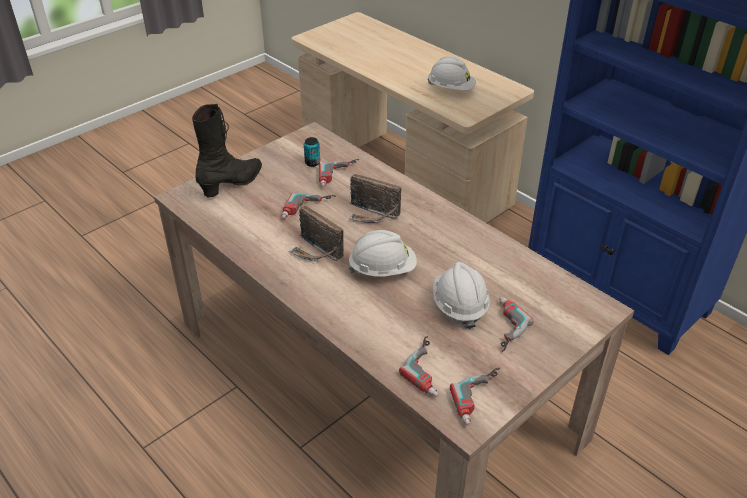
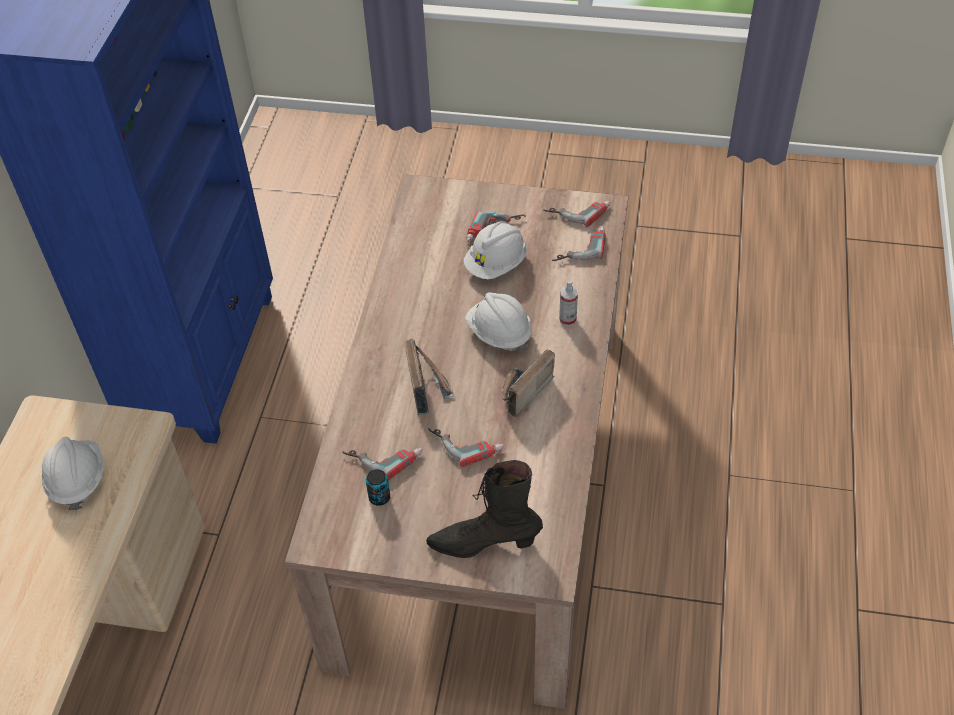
camera: 125 degrees left, 10 degrees up
(316, 252) = (521, 392): radio -> radio turned 150 degrees counterclockwise
(355, 313) = (567, 319): none -> spray bottle

